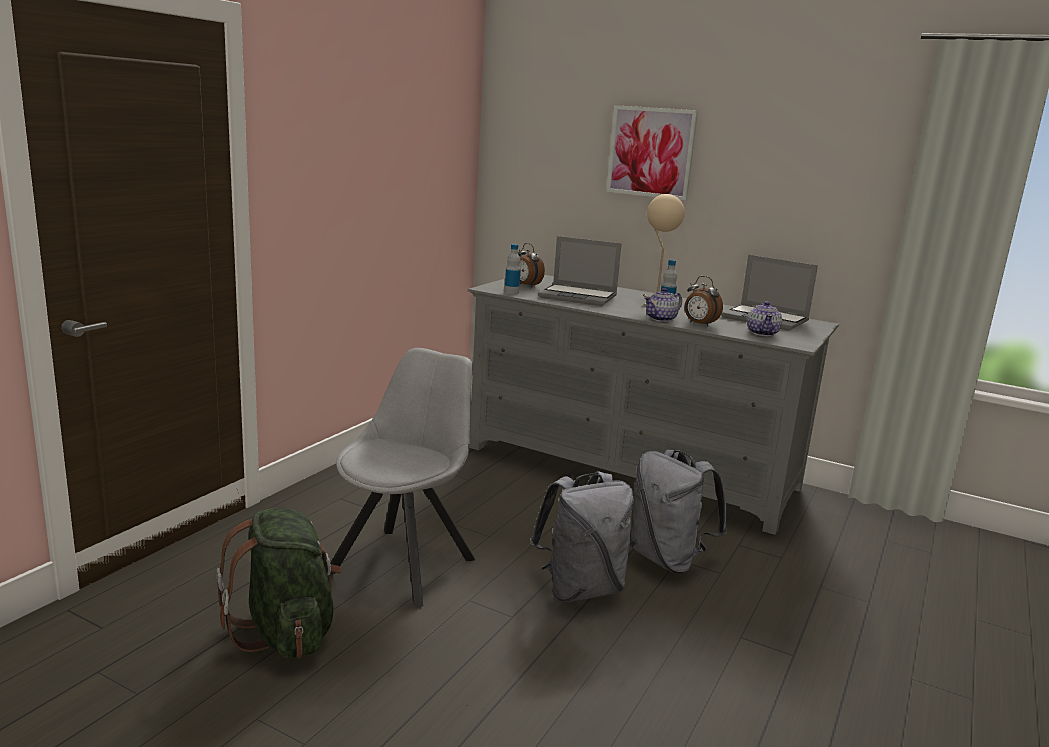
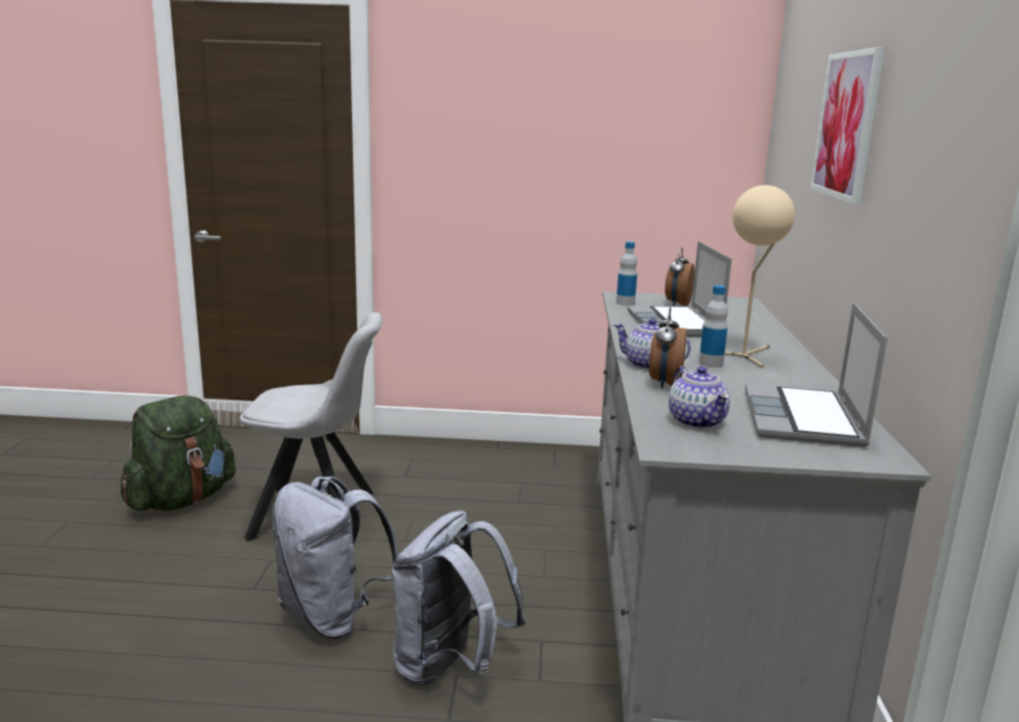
camera: 65 degrees right, 0 degrees up
(763, 333) = (697, 421): teapot -> teapot turned 90 degrees counterclockwise

